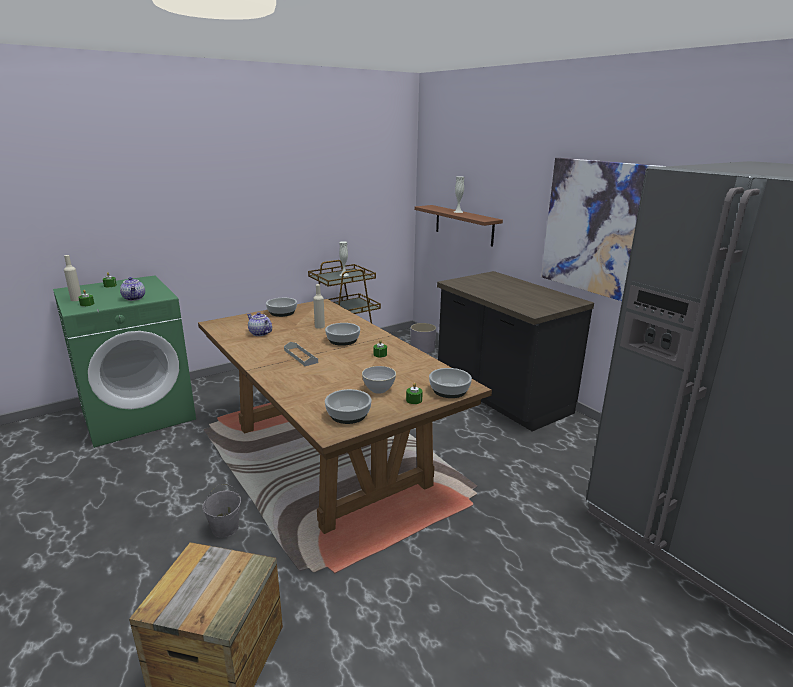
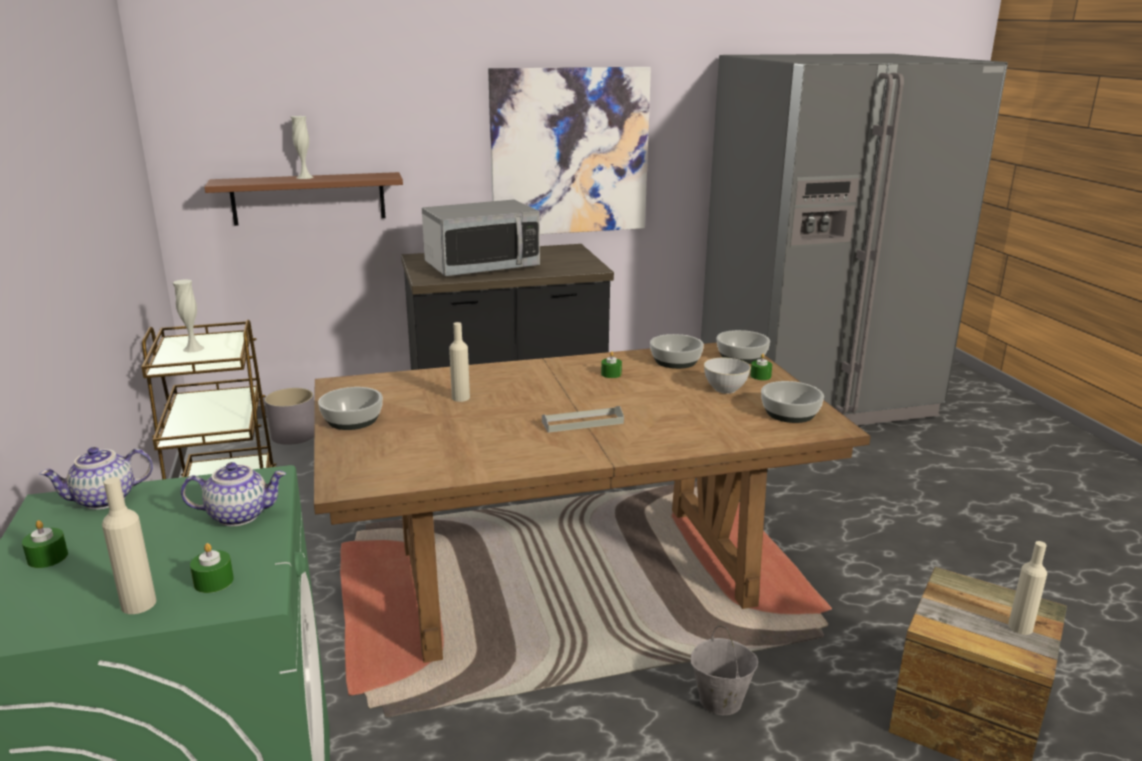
camera: 70 degrees left, 0 degrees up
(194, 604) = (1020, 627): none -> beige bottle
(259, 333) = (449, 446): teapot -> teapot (104, 500)
(343, 340) = (539, 389): bowl -> bowl (676, 361)
(494, 288) = (482, 266): none -> microwave

